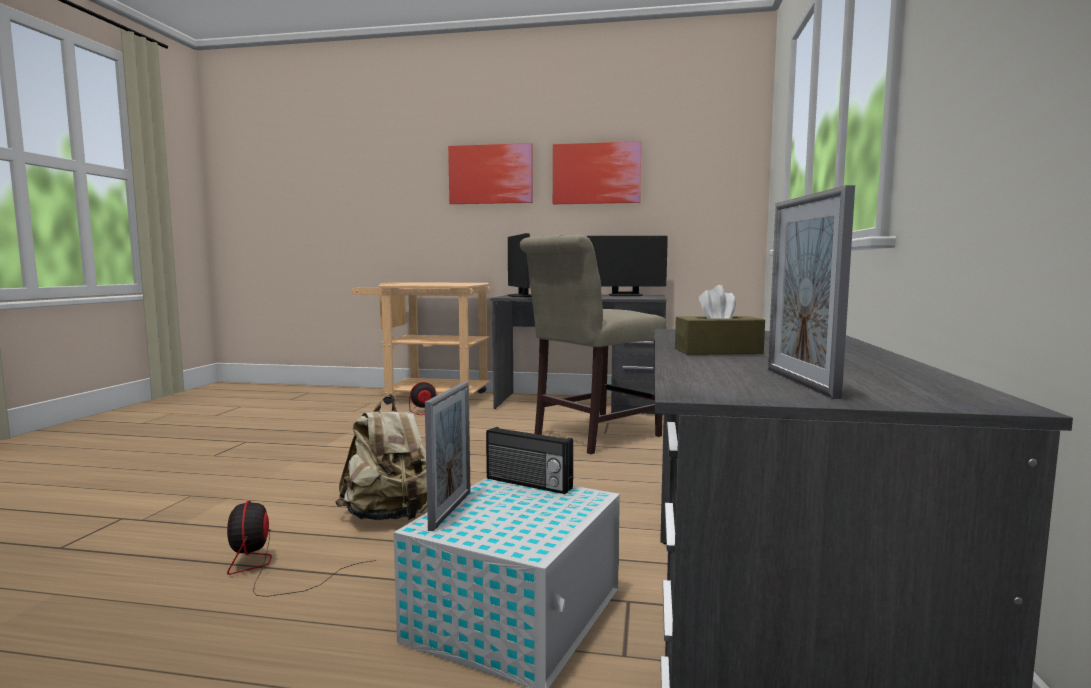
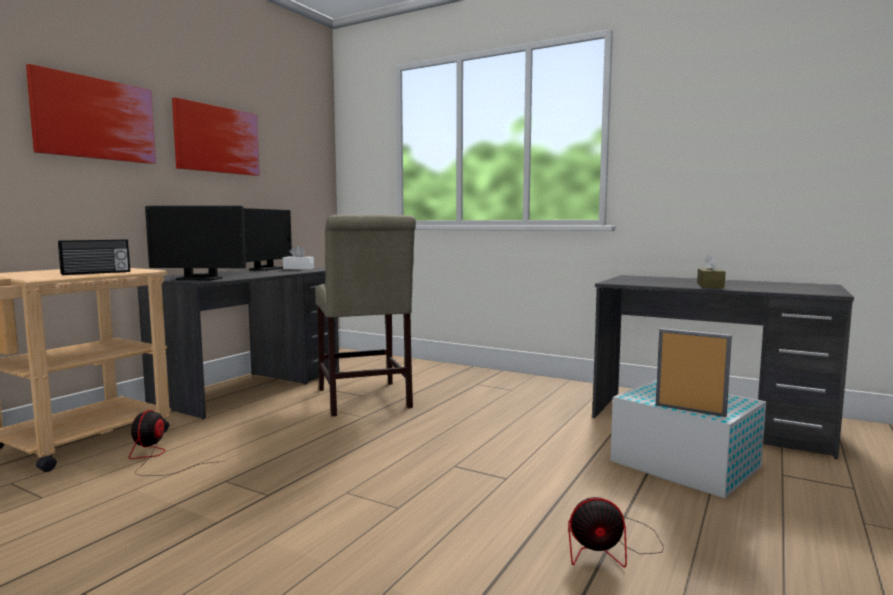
camera: 70 degrees left, 0 degrees up
(390, 517) = (511, 491): beige backpack -> none
(527, 484) = (640, 392): radio -> radio (96, 273)
(645, 297) = (298, 268): none -> white tissue box
(800, 382) = (799, 288): picture frame -> none

